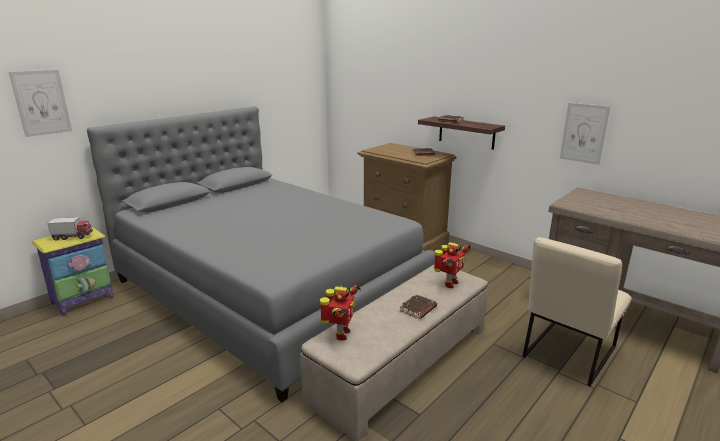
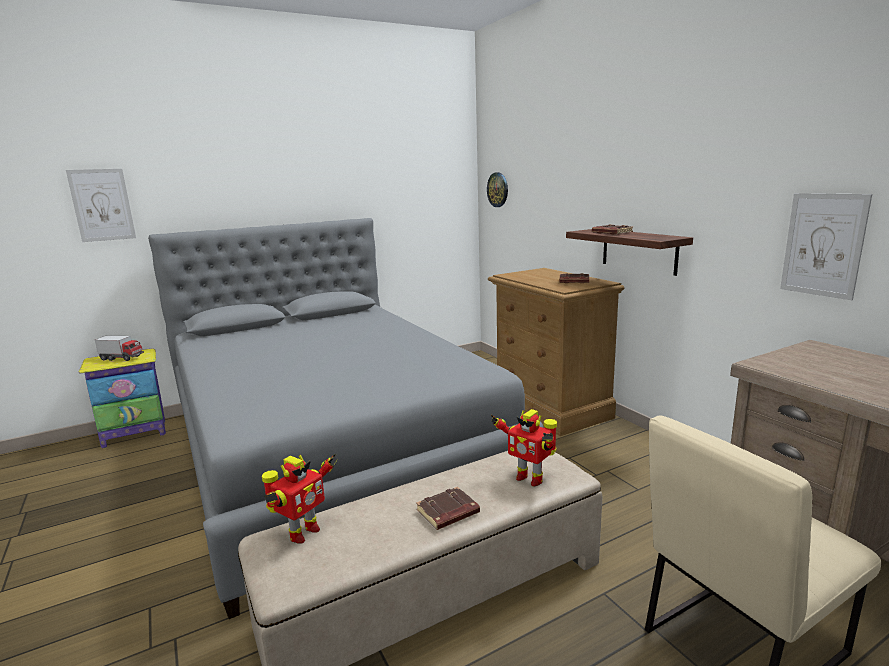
camera: 20 degrees right, 5 degrees down
(346, 82) = (498, 189): none -> wall clock
(449, 284) = (529, 478): toy robot -> toy robot turned 75 degrees clockwise

